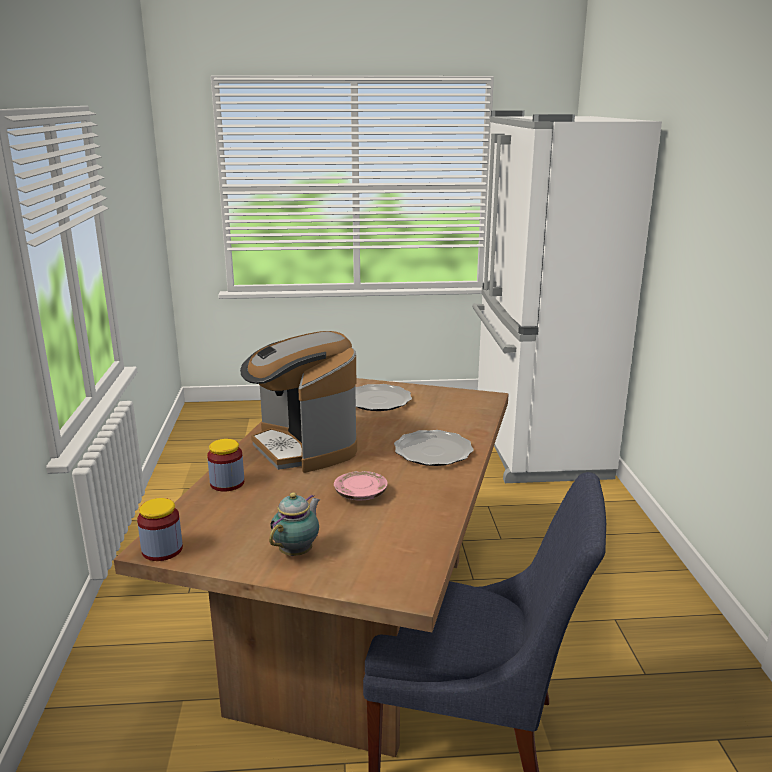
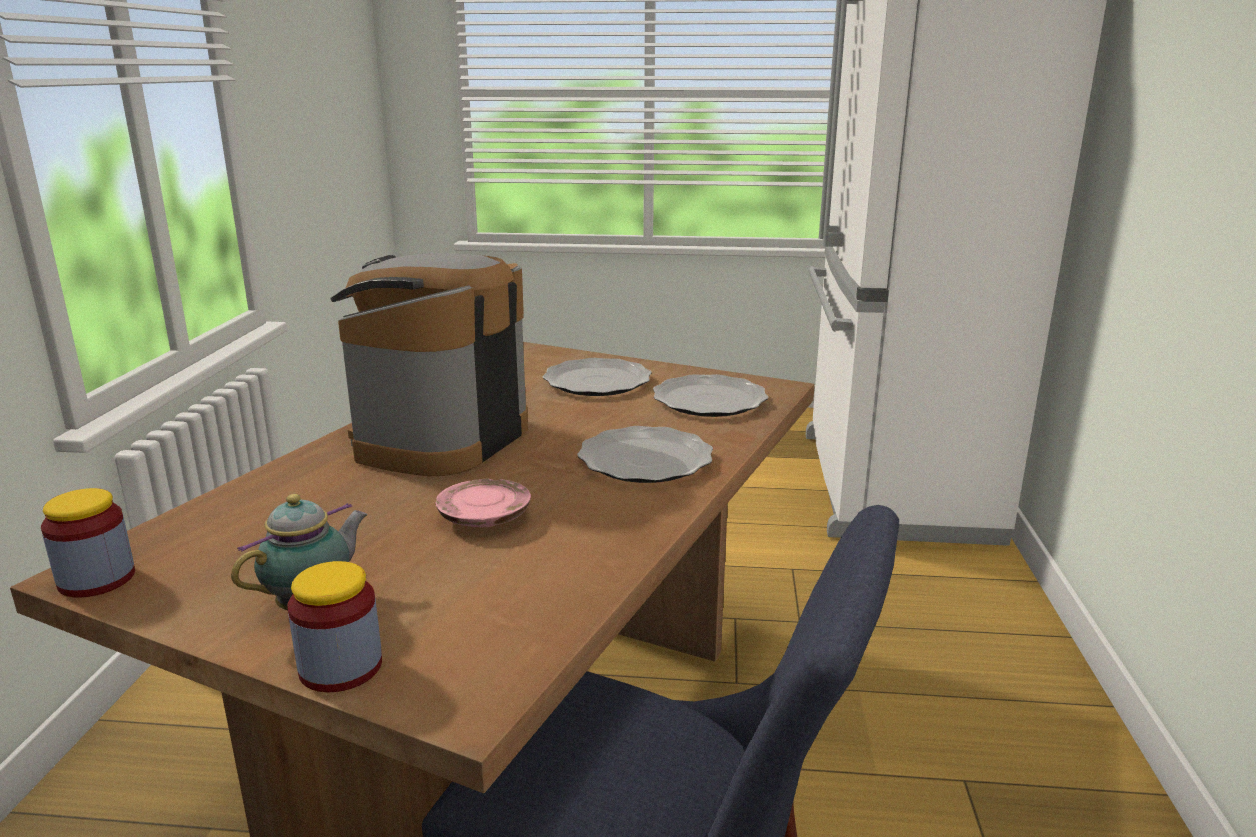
camera: 10 degrees right, 0 degrees up
(227, 483) = (282, 483): jar -> jar (341, 667)
(304, 447) = (439, 439): coffee machine -> coffee machine turned 45 degrees clockwise
(452, 409) = (710, 400): none -> plate

